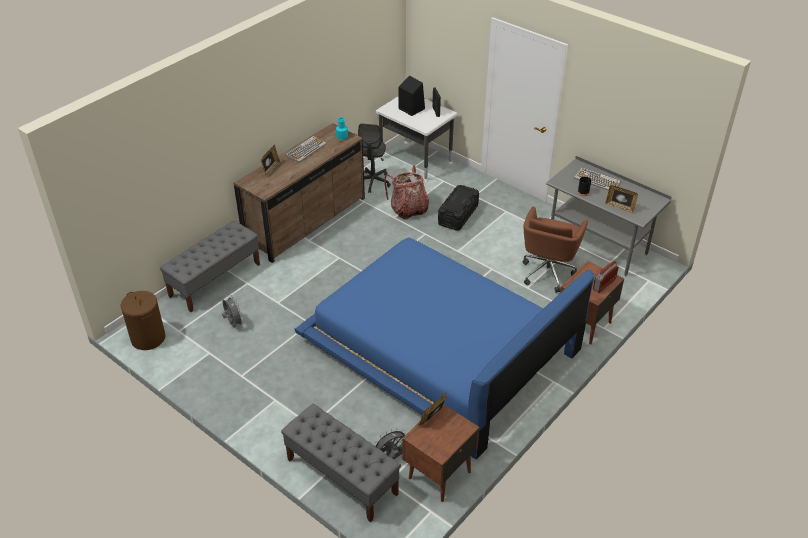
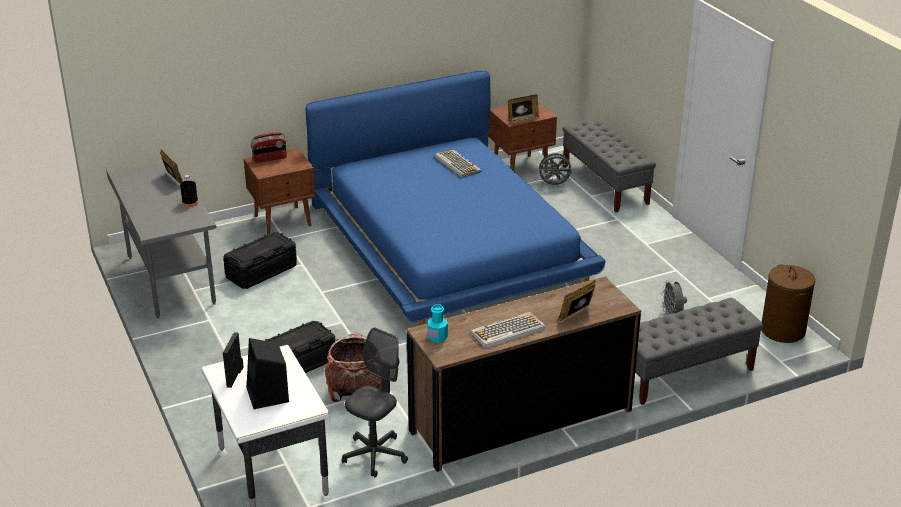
camera: 155 degrees left, 10 degrees down
(547, 272) = (261, 272): brown office chair -> black storage box
(597, 180) = (154, 210): keyboard -> keyboard (457, 164)

